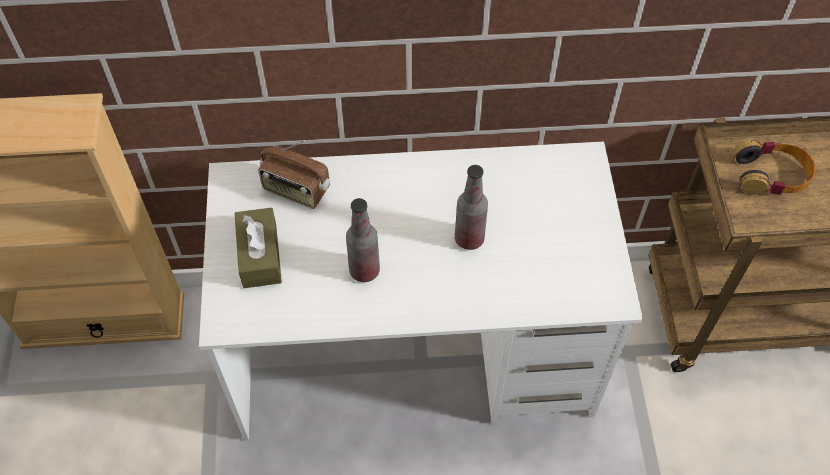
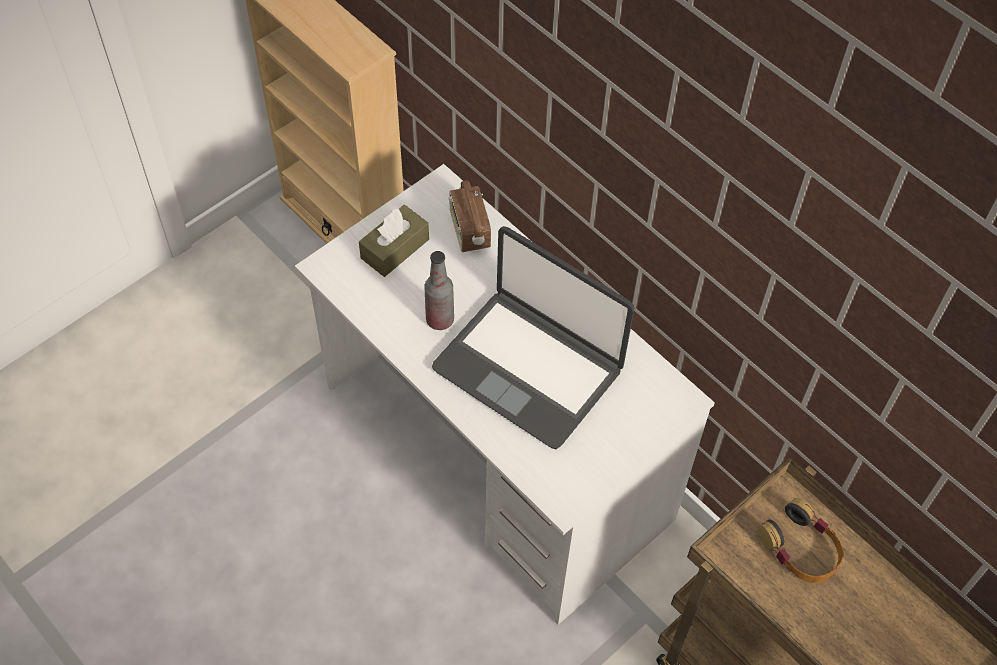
camera: 50 degrees right, 0 degrees up
(469, 239) = (529, 368): bottle -> laptop

